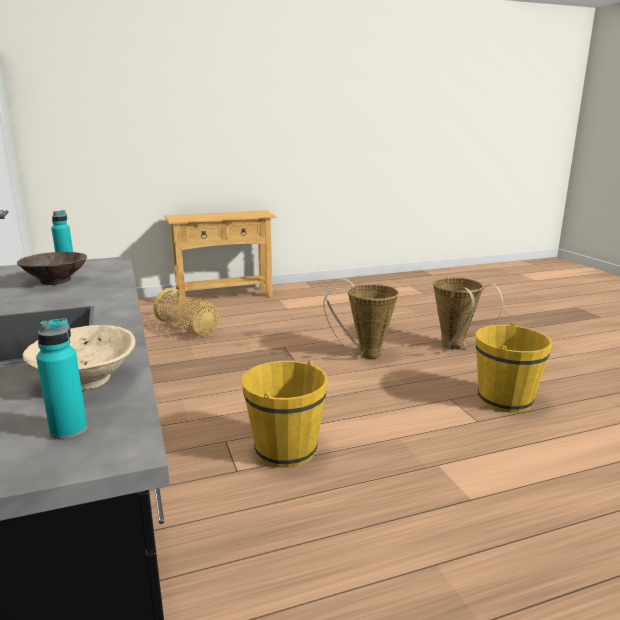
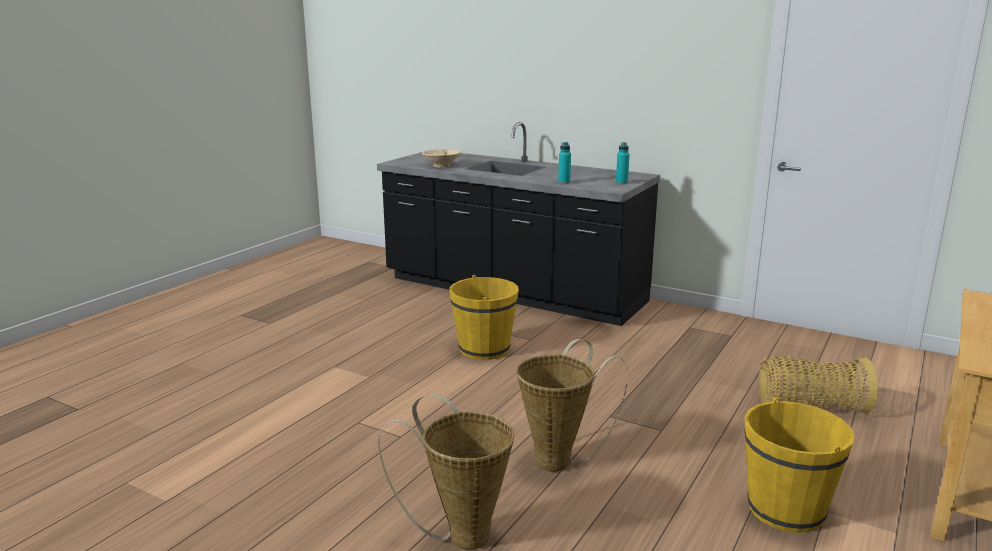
camera: 140 degrees right, 0 degrees up
(56, 281) = (586, 178): brown bowl -> none
(69, 430) = (415, 161): turquoise bottle -> turquoise bottle (564, 182)
(505, 399) = (341, 459): yellow bucket -> yellow bucket (786, 509)

